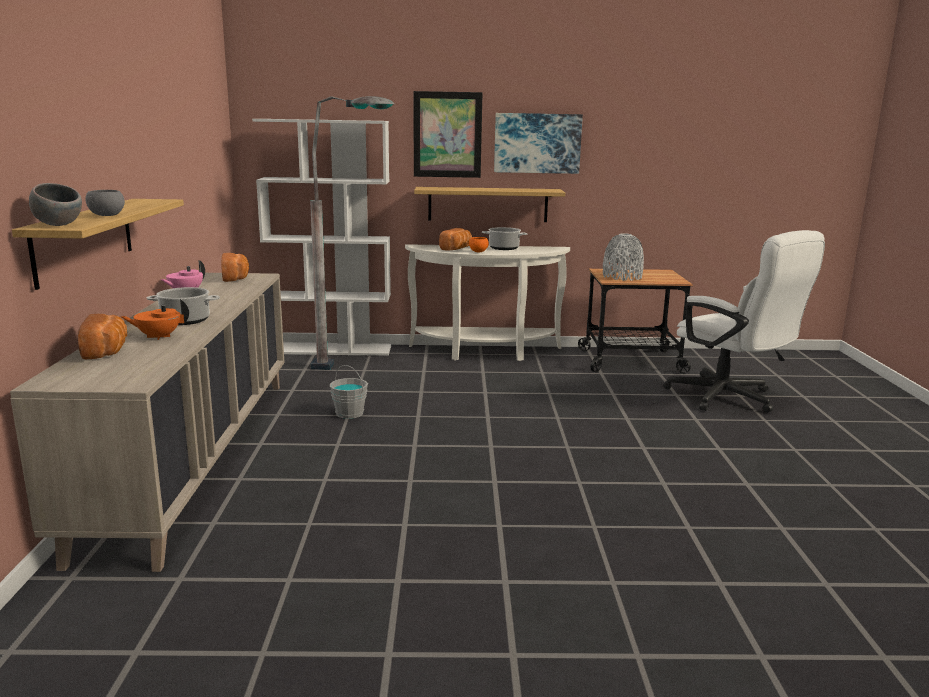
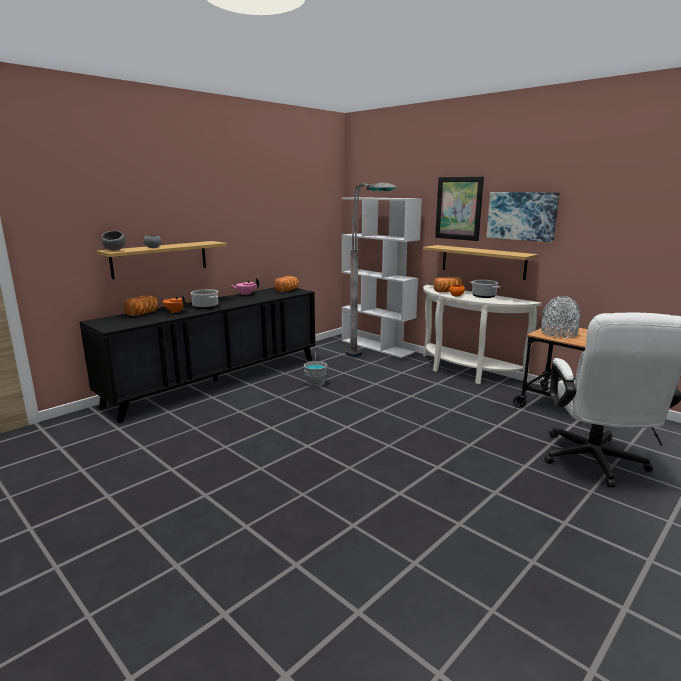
camera: 45 degrees right, 0 degrees up
(194, 456) = (217, 381): beige cabinet -> black cabinet

